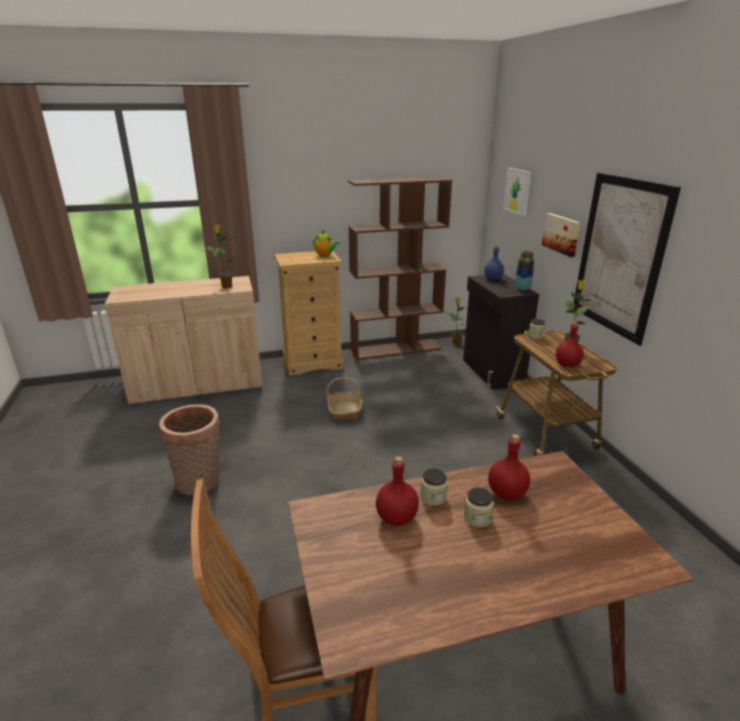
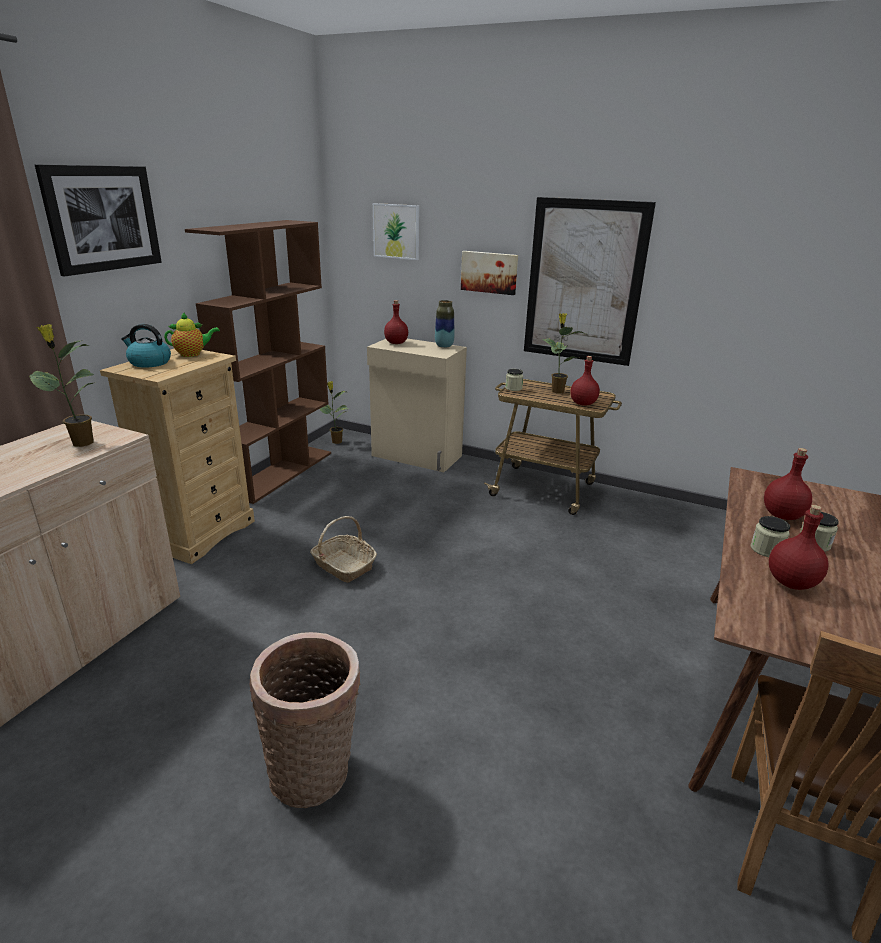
camera: 50 degrees left, 0 degrees up
(292, 172) = (102, 218): none -> picture
(298, 255) = (149, 363): none -> kettle
(492, 372) = (416, 456): black cabinet -> beige cabinet
(493, 278) = (396, 343): blue bottle -> red bottle

